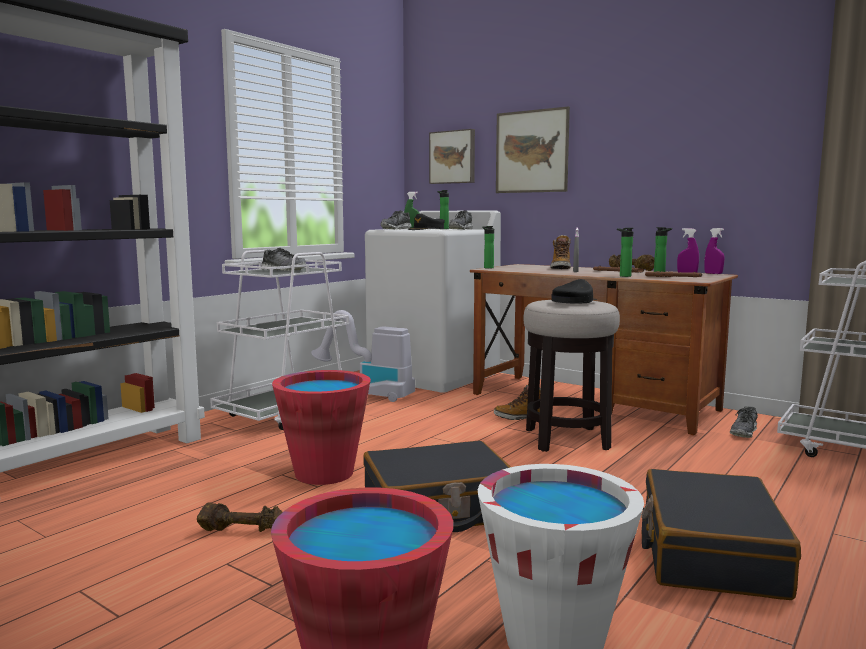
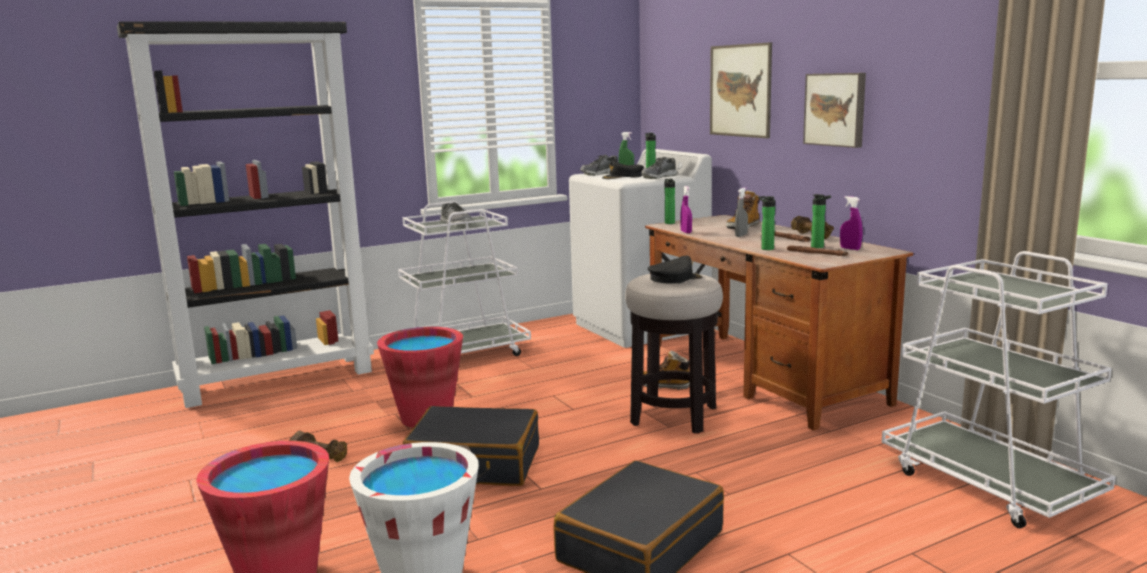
camera: 25 degrees right, 5 degrees up
(368, 393) = (555, 341): vacuum cleaner -> none
(453, 157) = (677, 91): picture -> picture (836, 109)
(713, 273) = (887, 248): purple spray bottle -> purple spray bottle (686, 232)
(744, 432) = (879, 435): shoe -> none

